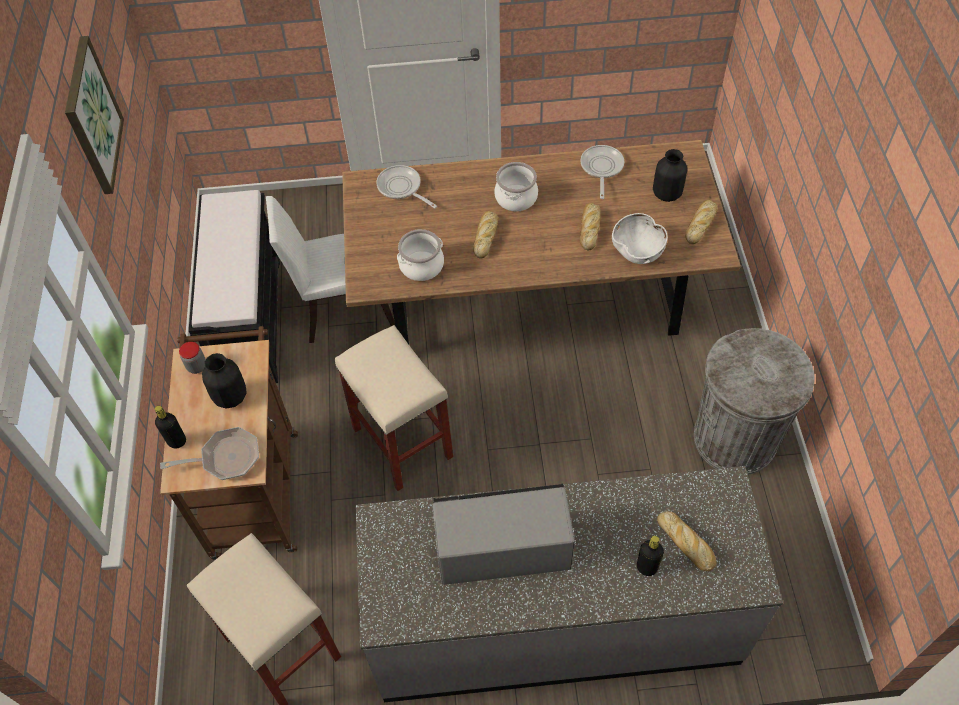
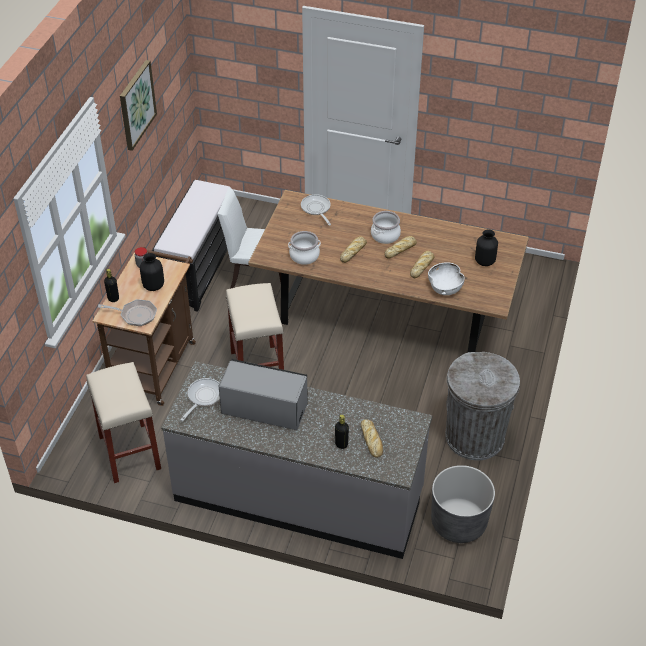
camera: 20 degrees right, 10 degrees down
(601, 168) = (450, 234): frying pan -> frying pan (203, 397)
(701, 224) = (496, 285): bread -> bread (401, 249)
(782, 577) = (458, 522): none -> grey planter

